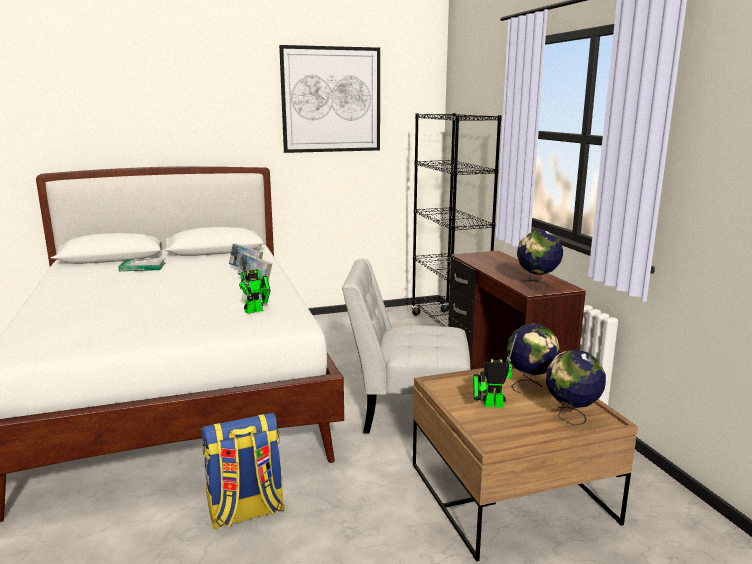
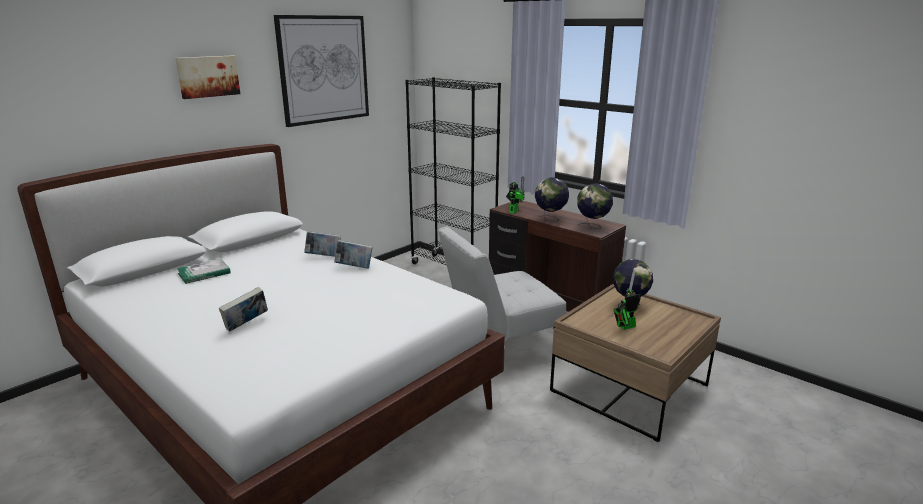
camera: 30 degrees left, 5 degrees up
(103, 305) = (246, 325): none -> book
(208, 99) = (208, 76): none -> picture
(245, 512) = (473, 472): backpack -> none
(256, 310) = (403, 295): toy robot -> toy robot (514, 211)
(571, 418) = (680, 322): globe -> globe (550, 219)

